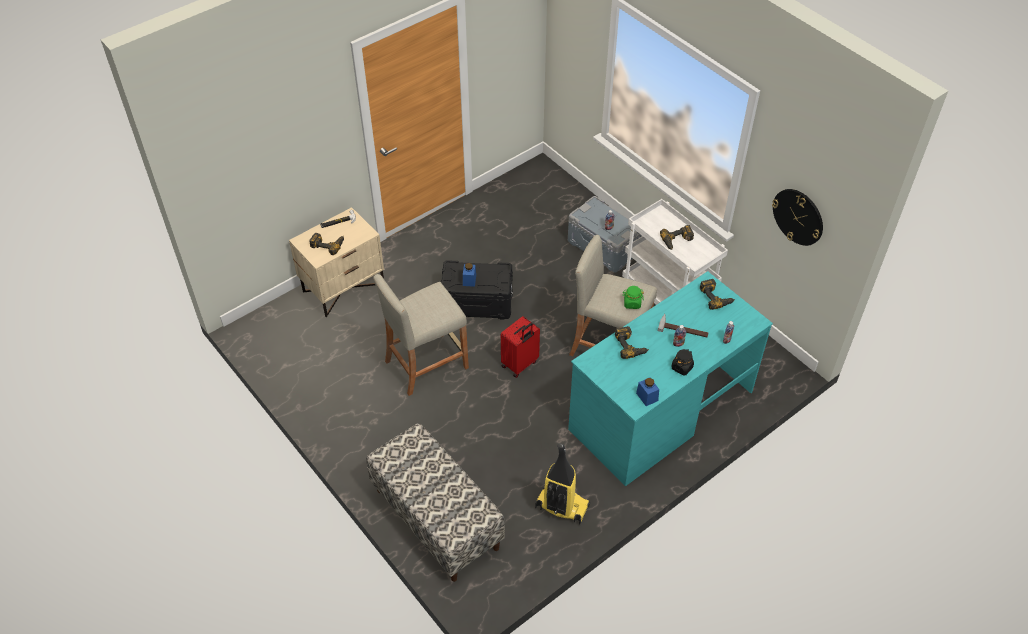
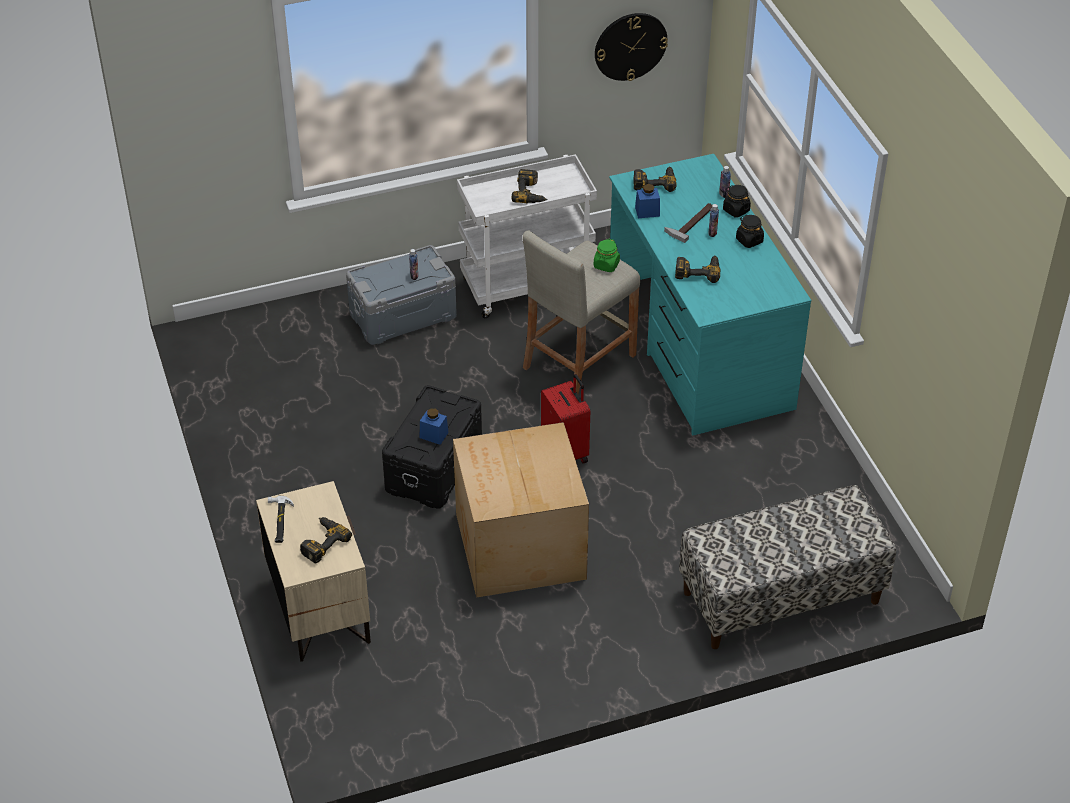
camera: 70 degrees left, 5 degrees down
(426, 364) = (519, 548): beige stool -> cardboard box
(561, 507) = (805, 474): vacuum cleaner -> none
(647, 397) = (780, 280): blue jar -> blue jar (647, 211)
(712, 351) = (736, 210): none -> black jar

